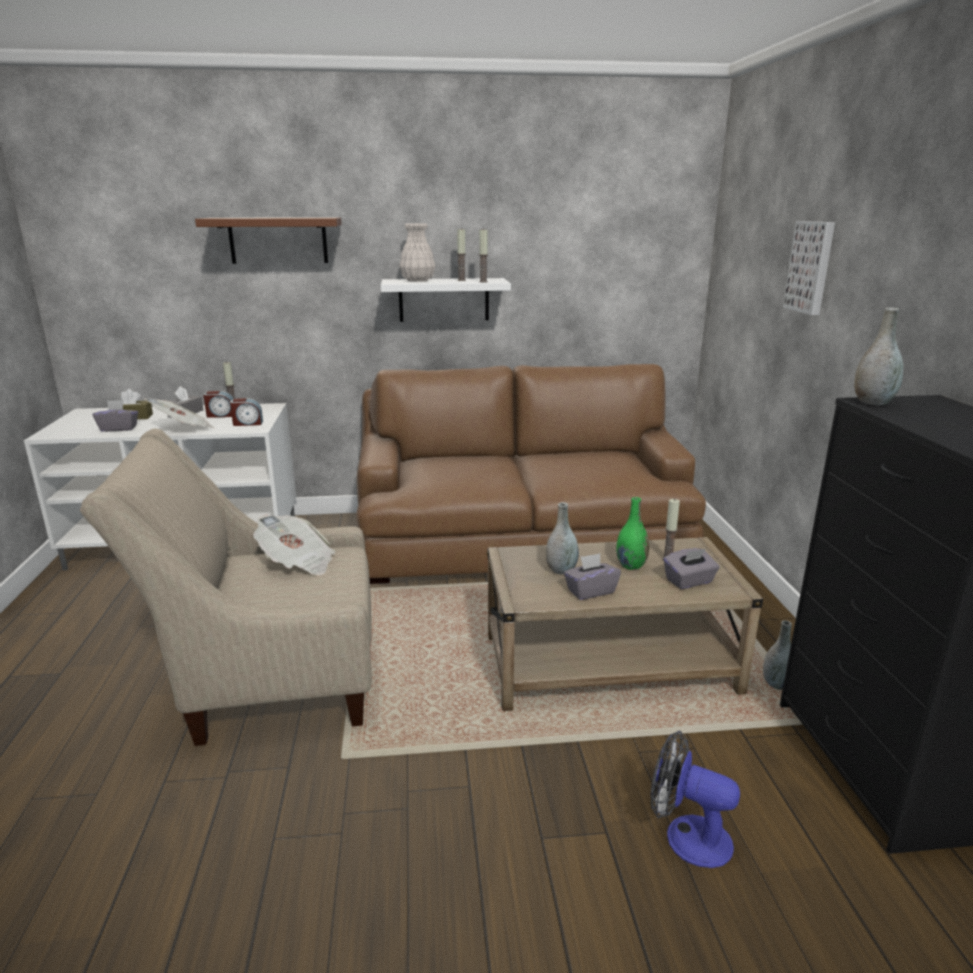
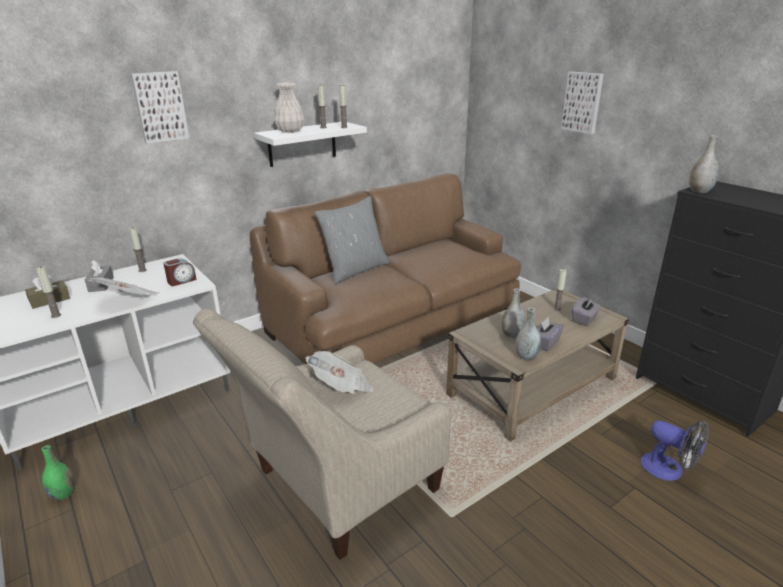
camera: 30 degrees left, 5 degrees up
(119, 428) = (56, 315): grey tissue box -> candle
(221, 415) = (141, 278): alarm clock -> none
(278, 240) = (160, 107): brown shelf -> picture
(466, 460) = (355, 270): none -> grey pillow
(631, 565) = (544, 319): green vase -> green vase (63, 494)
(686, 836) = (669, 470): fan -> fan turned 135 degrees counterclockwise
(777, 684) = (622, 366): grey vase -> grey vase (526, 357)

